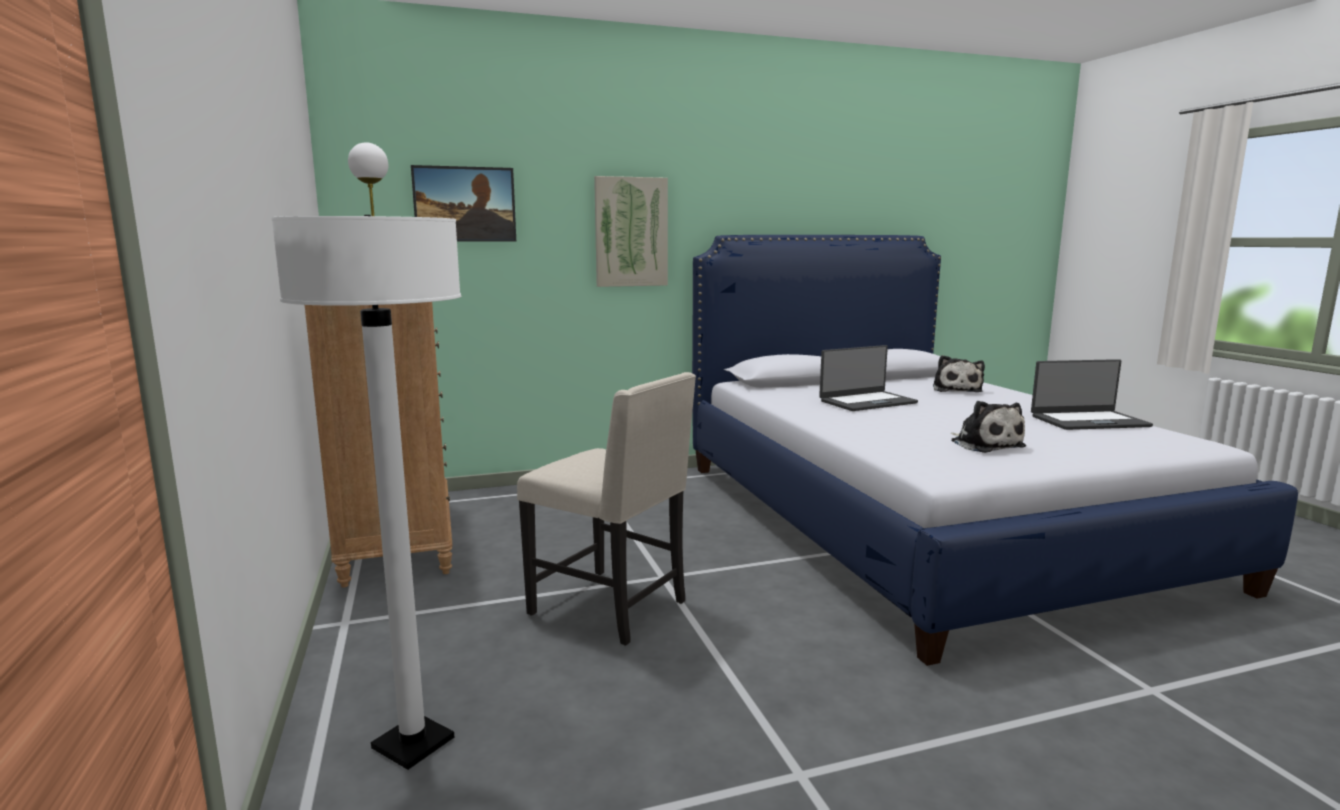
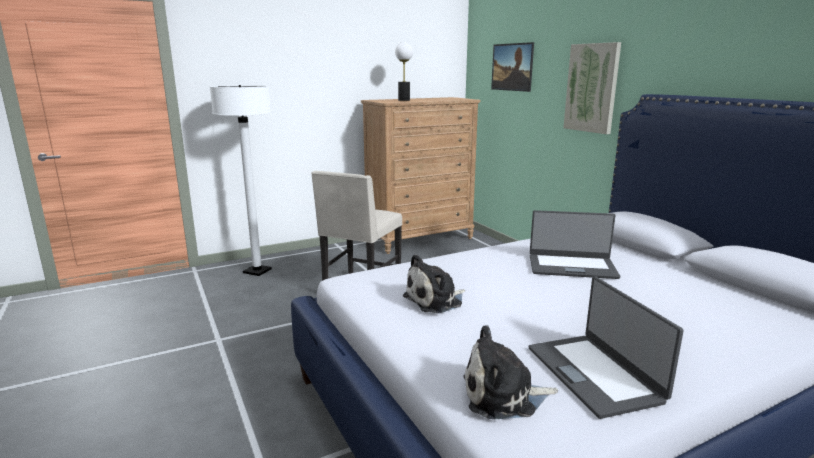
camera: 80 degrees right, 5 degrees up
(867, 402) = (571, 266): laptop -> laptop turned 45 degrees counterclockwise
(956, 389) = (712, 313): plush toy -> plush toy (503, 395)

